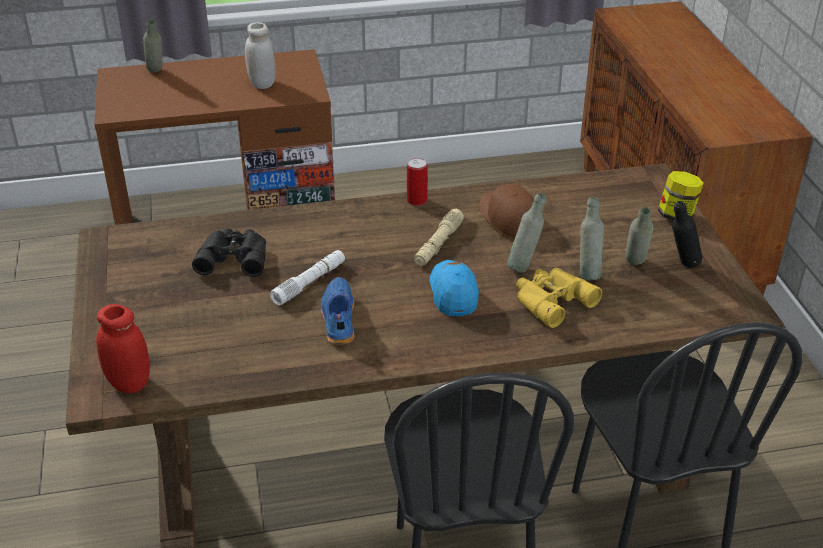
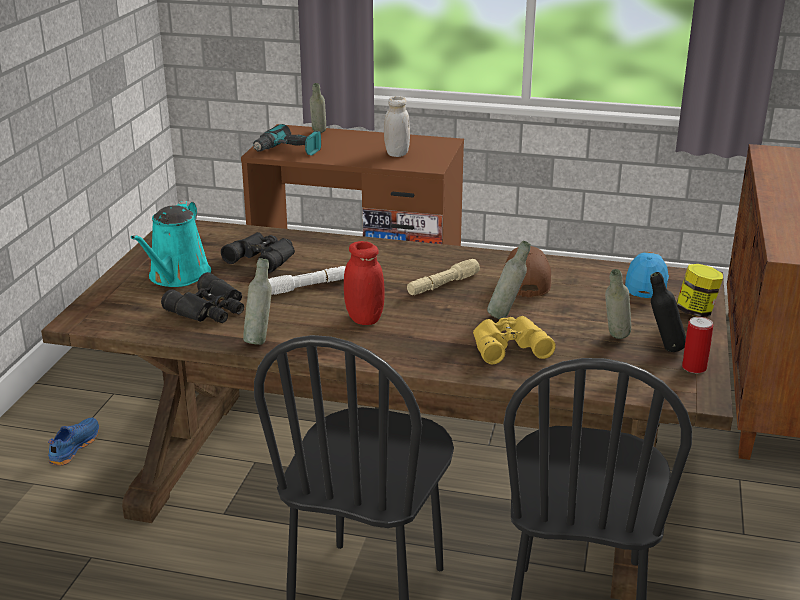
camera: 25 degrees right, 10 degrees down
(129, 383) = (108, 317): red jar -> red jar (364, 318)
(142, 105) = (288, 151): none -> power drill
(160, 307) = (177, 276): none -> turquoise watering can
(232, 341) = (210, 309): none -> black binoculars
(337, 319) = (307, 315): blue shoe -> blue shoe (73, 447)
(417, 200) = (453, 252): can -> can (694, 367)
(453, 293) = (423, 320): blue cap -> blue cap (646, 283)
(588, 273) = (563, 334): grey bottle -> grey bottle (260, 340)

